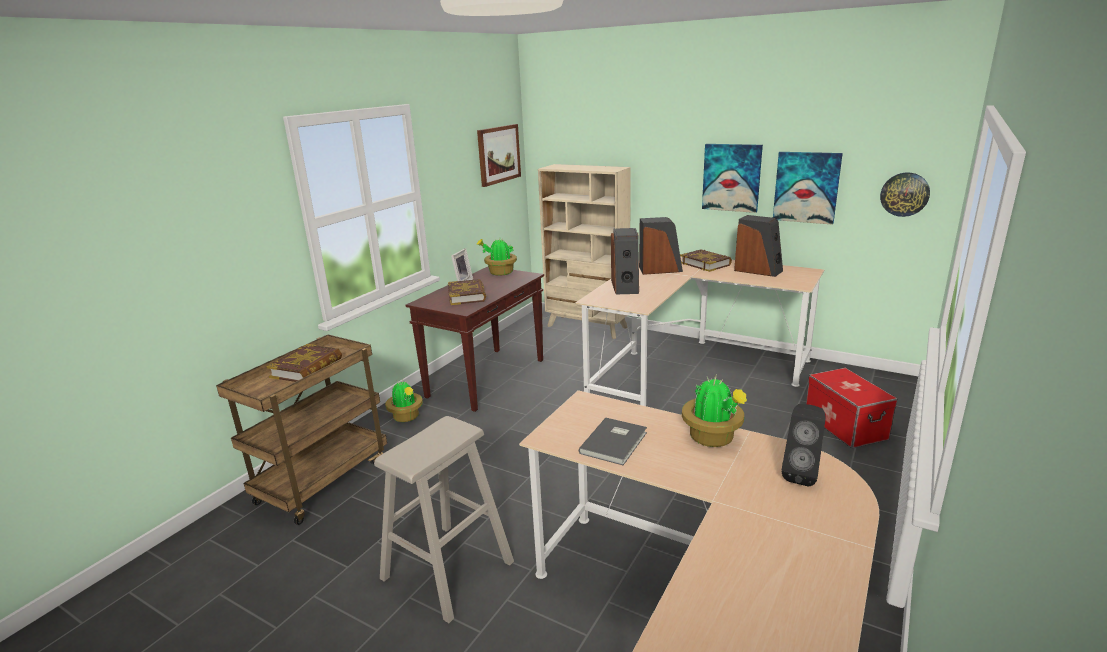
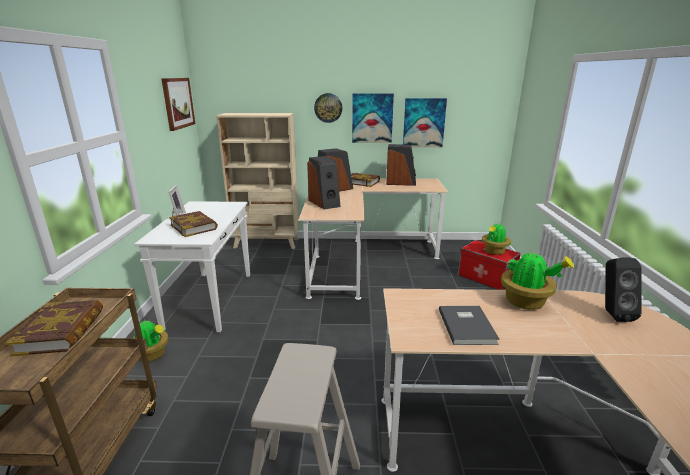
camera: 30 degrees left, 0 degrees up
(487, 378) = (210, 300): brown console table -> white console table
(500, 273) = (206, 205): potted plant -> potted plant (494, 251)
(904, 194) = (484, 124): wall clock -> wall clock (328, 108)

